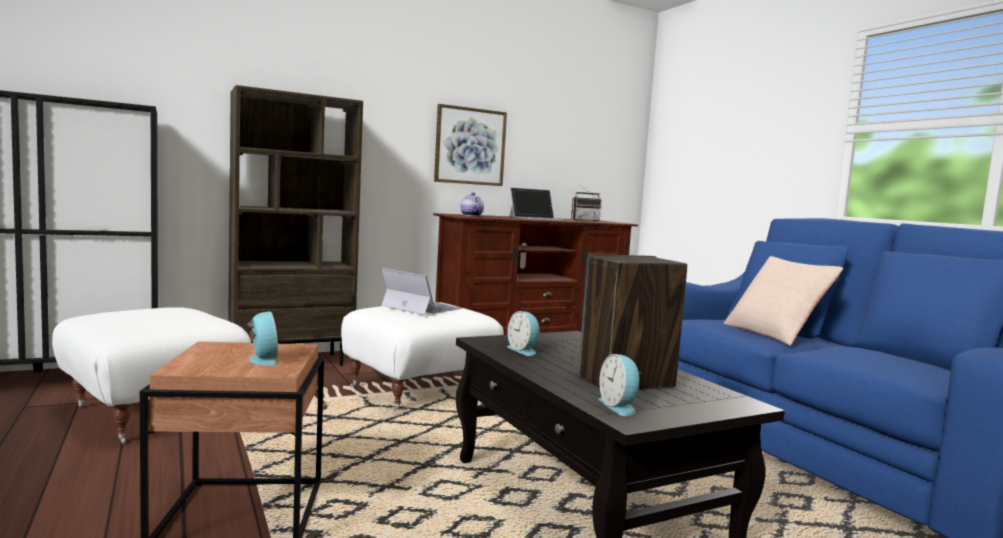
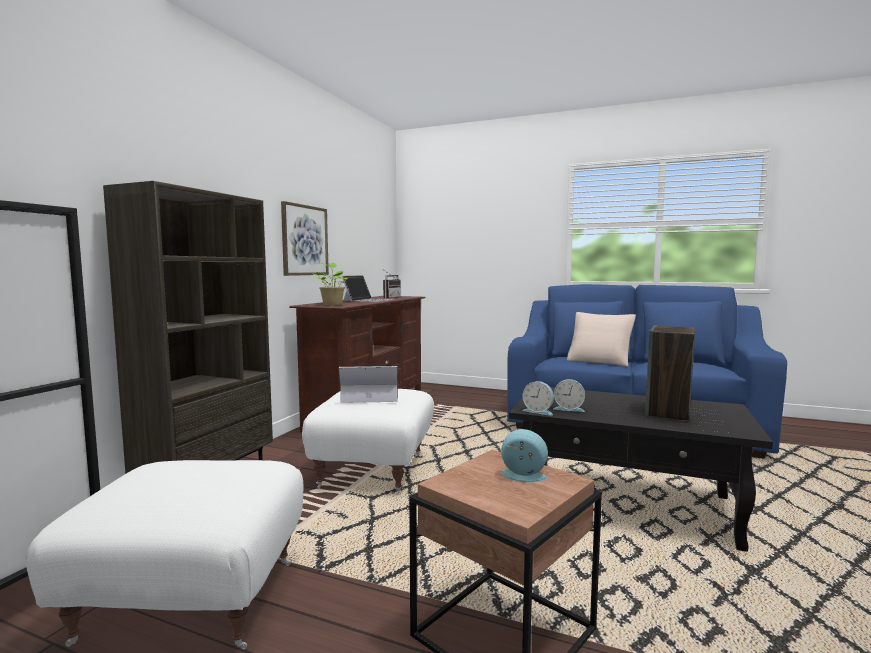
camera: 40 degrees left, 0 degrees up
(471, 215) = (332, 304): teapot -> potted plant
(619, 406) = (717, 427): alarm clock -> alarm clock (538, 411)

